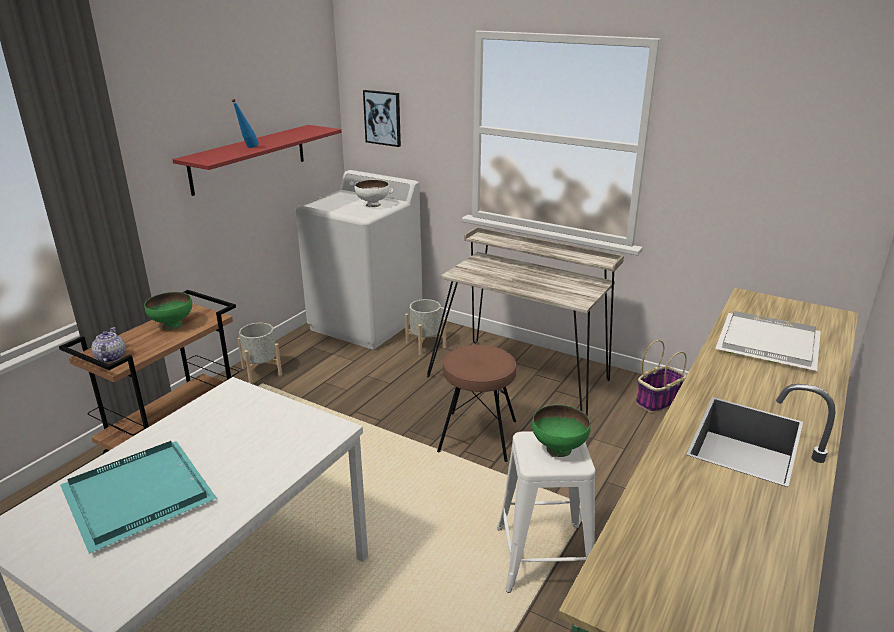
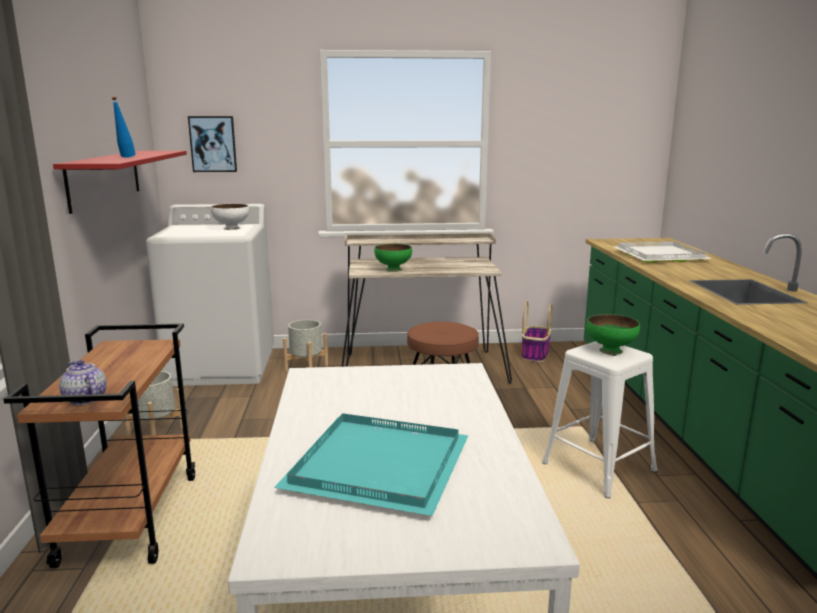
camera: 35 degrees left, 10 degrees down
(173, 325) = (117, 359): green bowl -> green bowl (393, 269)

